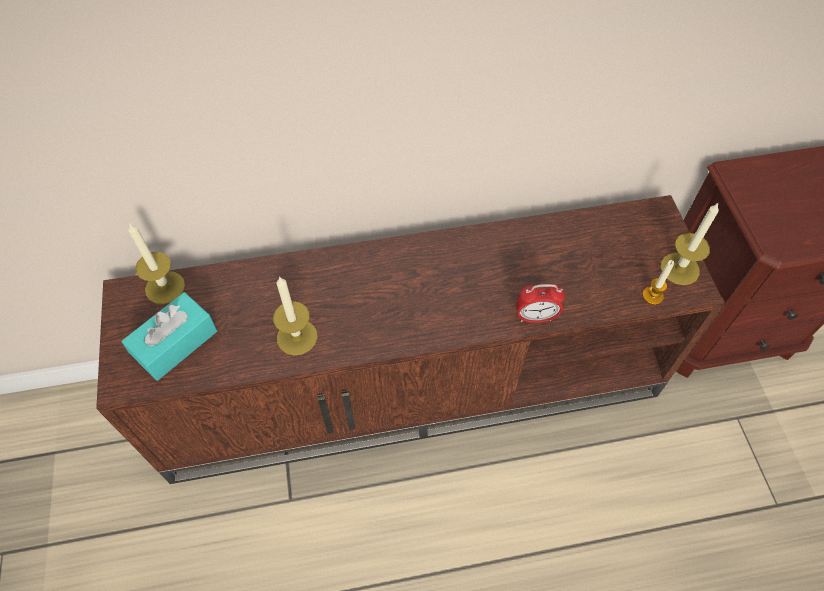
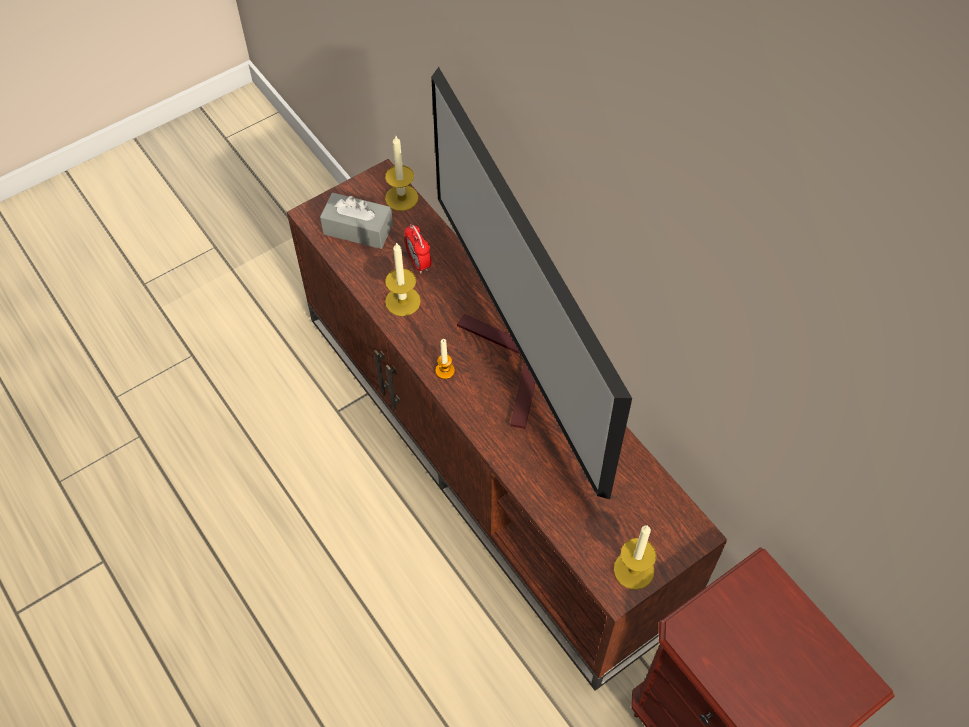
camera: 65 degrees right, 0 degrees up
(175, 343) = (358, 229): turquoise tissue box -> grey tissue box
(430, 270) = (516, 366): none -> television
(535, 317) = (511, 463): alarm clock -> alarm clock (418, 263)
(652, 296) = (587, 554): candle -> candle (445, 371)

